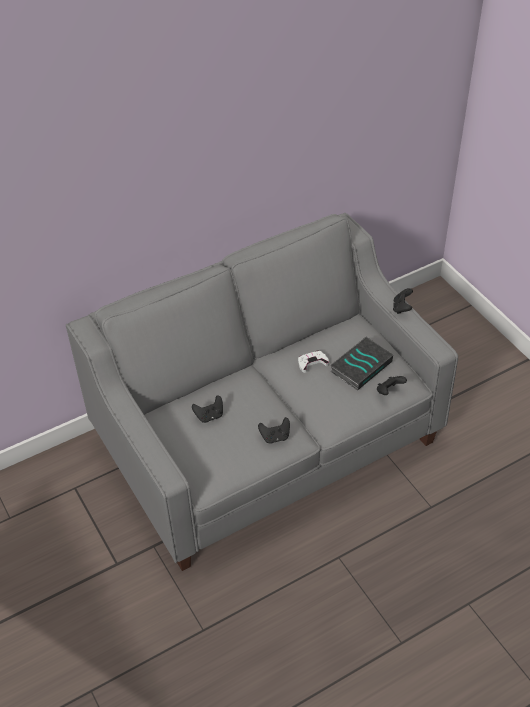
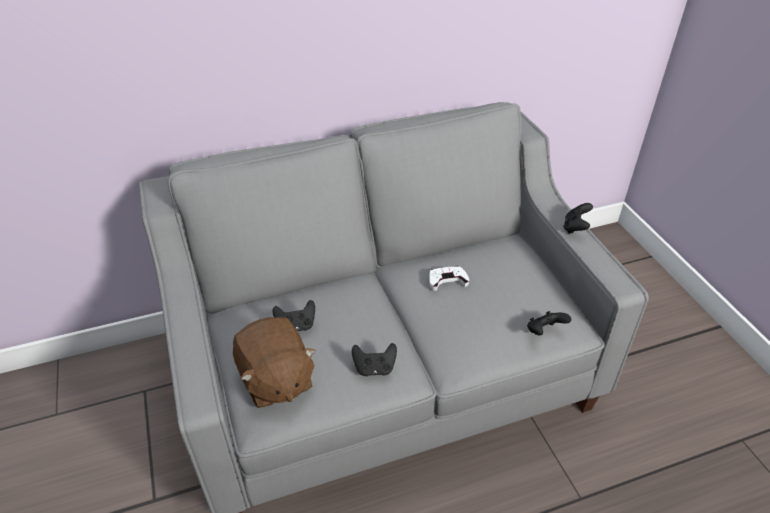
camera: 10 degrees right, 5 degrees down
(207, 456) = (275, 380): none -> brown plush toy
(361, 366) = (510, 293): book -> none

